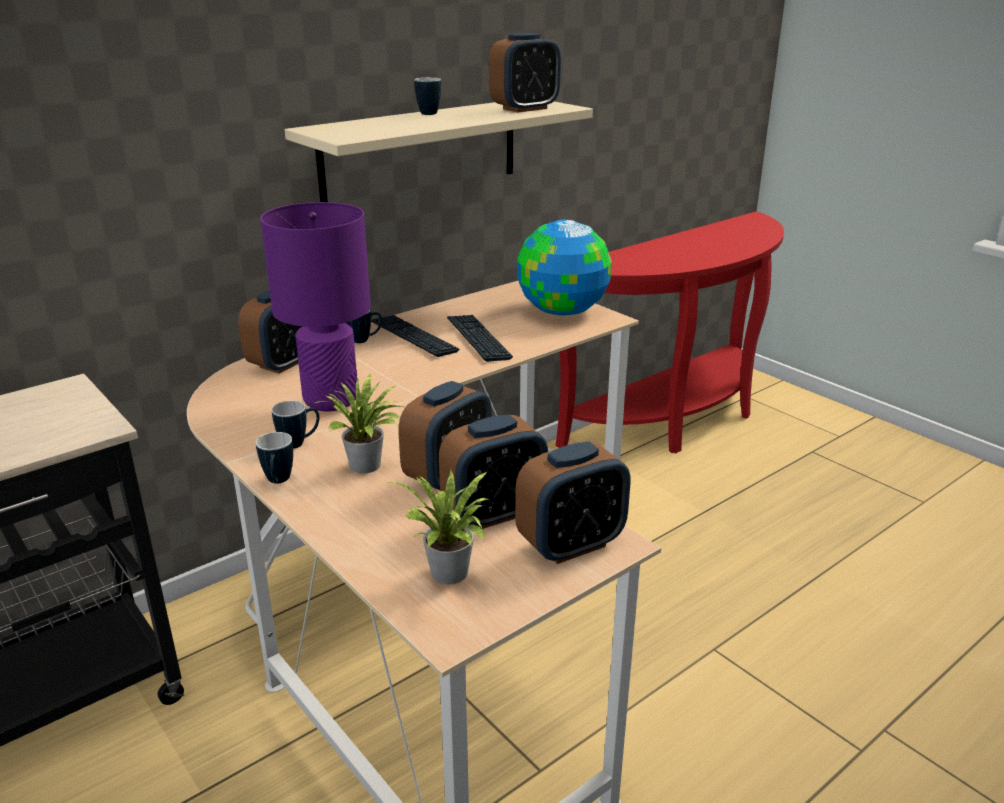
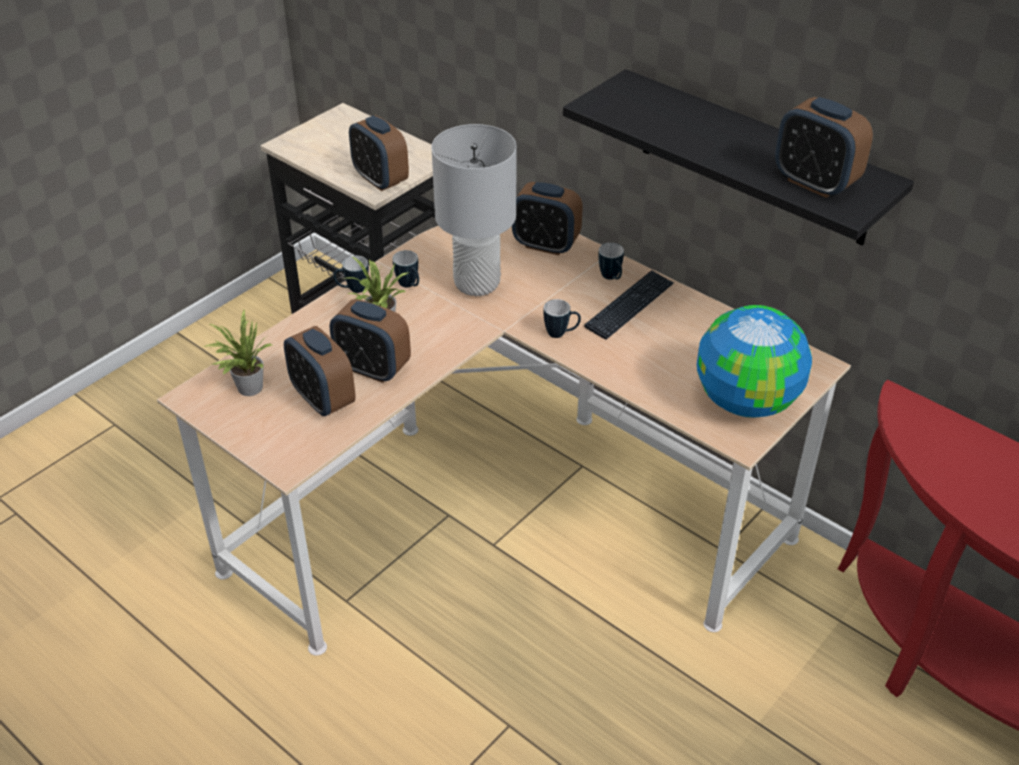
camera: 80 degrees right, 15 degrees up
(332, 404) = (477, 287): purple table lamp -> grey table lamp
(421, 151) = (754, 158): beige shelf -> black shelf
(430, 113) = (749, 128): mug -> mug (561, 334)
(478, 339) = (642, 348): keyboard -> none
(571, 545) = (284, 443): alarm clock -> alarm clock (380, 179)

